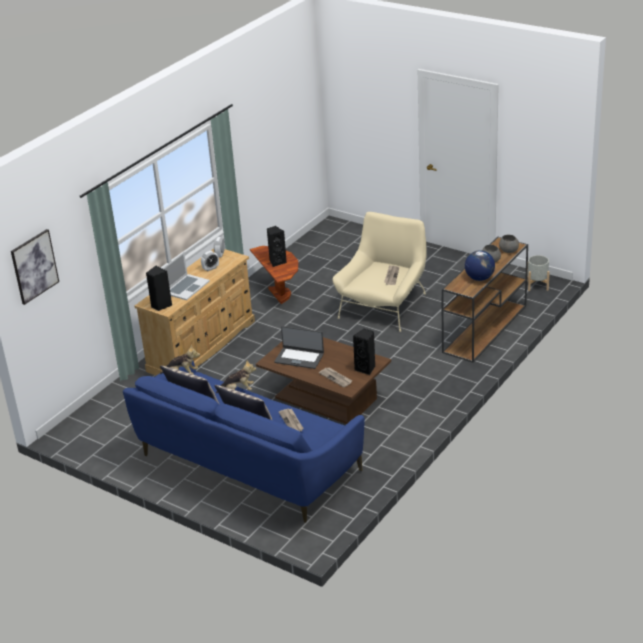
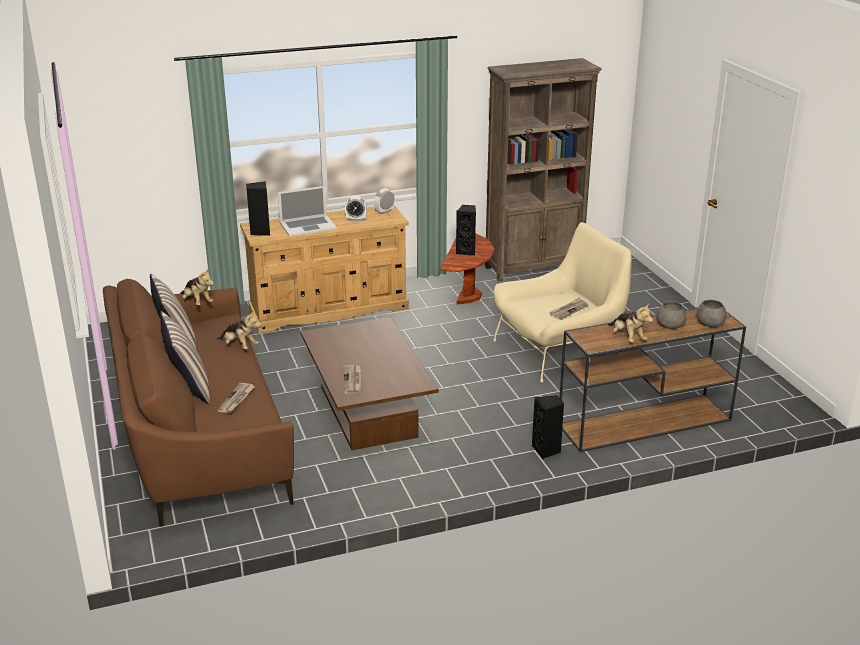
camera: 35 degrees right, 5 degrees down
(34, 266) = (100, 121): picture -> none
(246, 464) = (200, 436): blue sofa -> brown sofa
(295, 255) = (534, 267): none -> brown bookcase
(299, 358) = (348, 344): laptop -> none
(366, 369) = (397, 386): black speaker -> black speaker (546, 450)
(479, 278) = (627, 337): globe -> plush toy
(537, 285) = (777, 404): grey planter -> none

